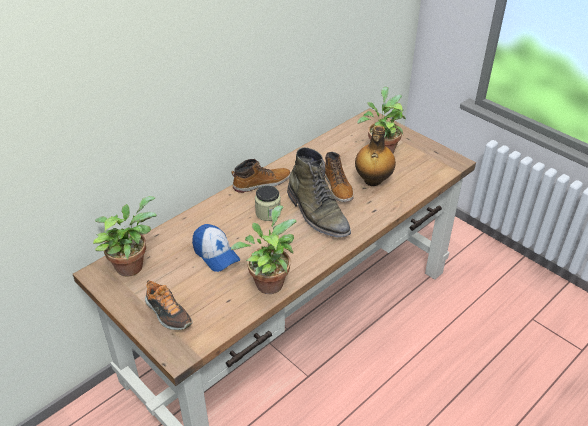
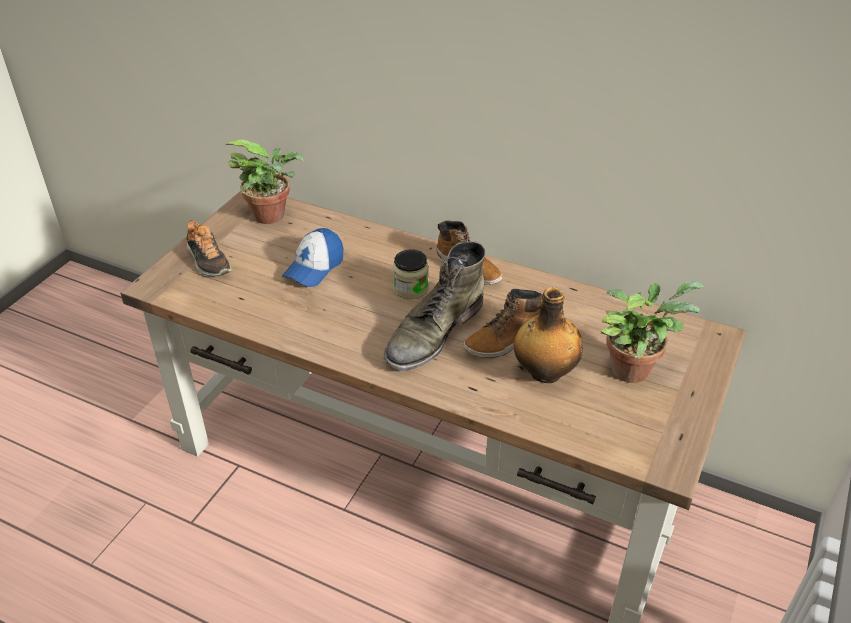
camera: 70 degrees right, 0 degrees up
(167, 313) = (208, 261): shoe -> shoe turned 60 degrees counterclockwise
(269, 281) = (283, 321): potted plant -> none

